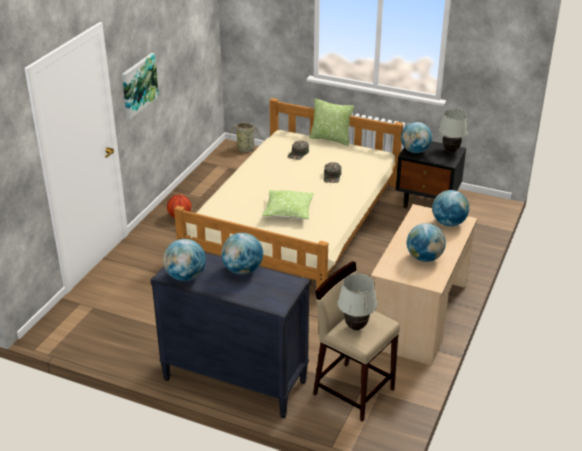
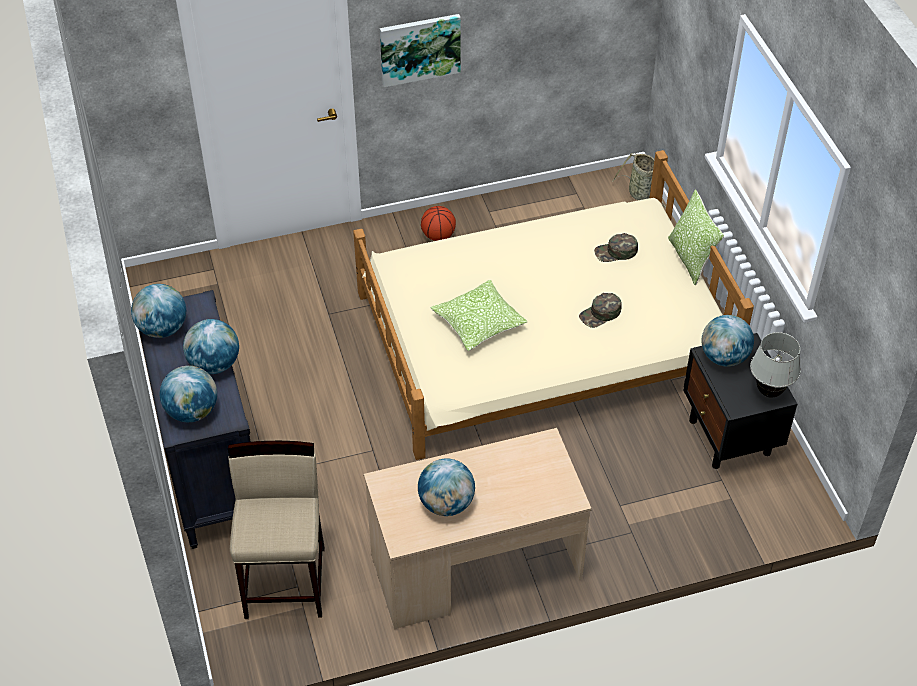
camera: 50 degrees right, 15 degrees up
(356, 327) = (266, 516): white table lamp -> none
(448, 223) = (548, 486): globe -> globe (192, 411)

